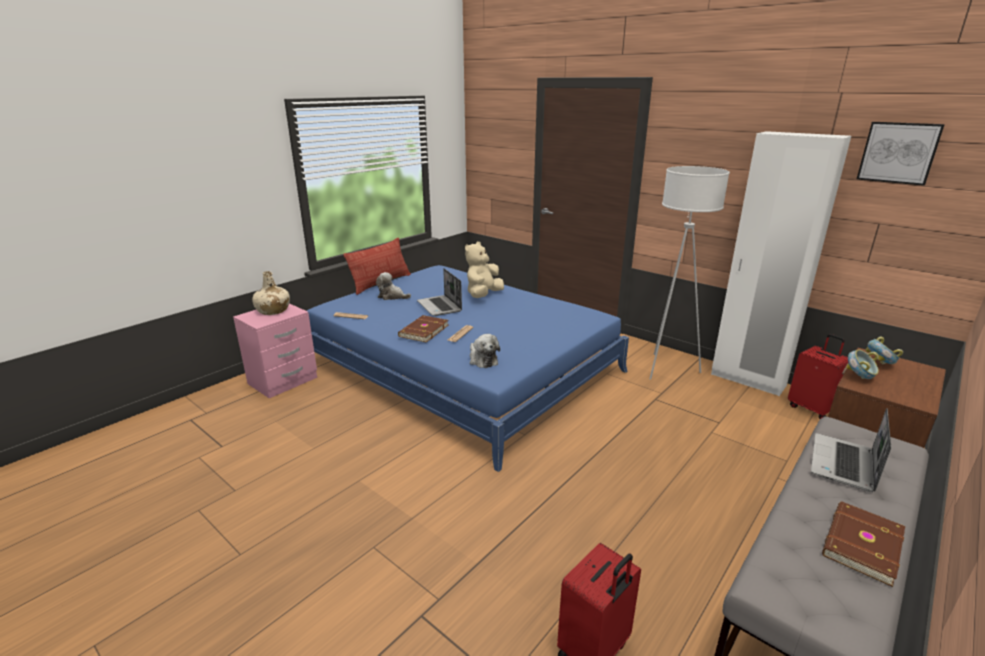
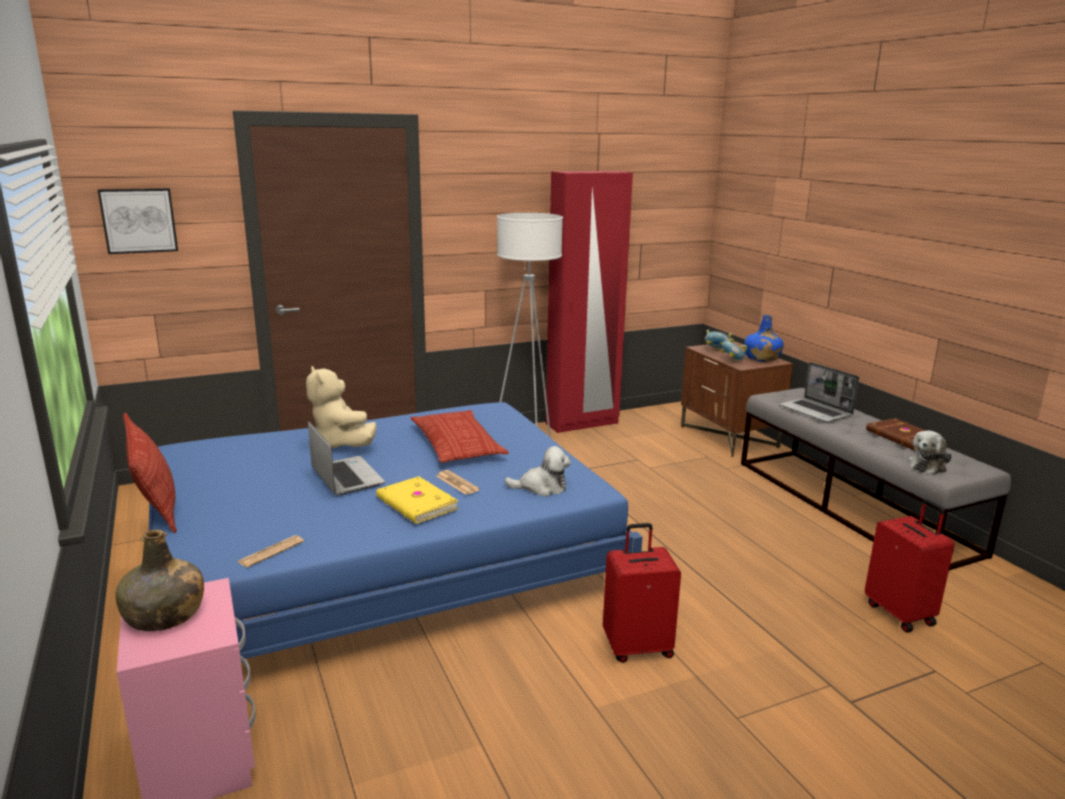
camera: 65 degrees left, 5 degrees down
(273, 311) = (164, 616): beige bottle -> green bottle
(392, 296) = (239, 504): plush toy -> plush toy (928, 465)
(423, 331) = (416, 504): brown book -> yellow book
(440, 307) = (345, 477): laptop -> laptop turned 120 degrees counterclockwise
(520, 321) = (457, 444): none -> pillow
(747, 380) = (582, 424): white wardrobe -> red wardrobe
(811, 409) = (646, 421): red suitcase -> red suitcase (637, 647)
(898, 152) = (645, 182): picture -> picture (139, 220)
(909, 392) = (761, 358): none -> blue bottle

